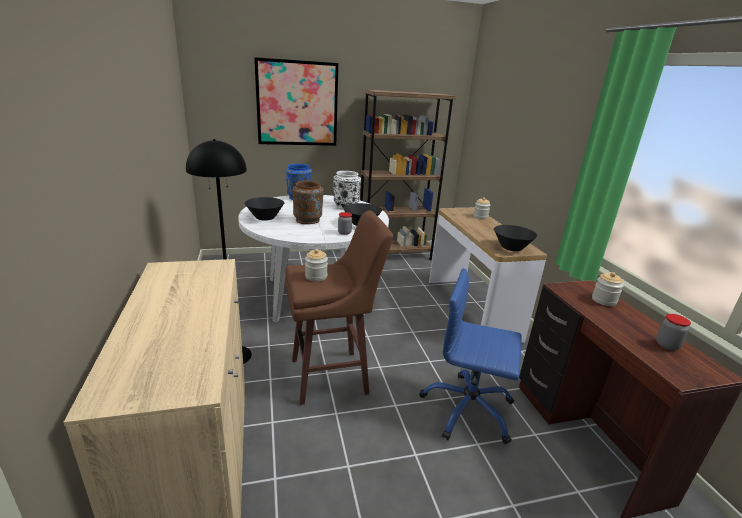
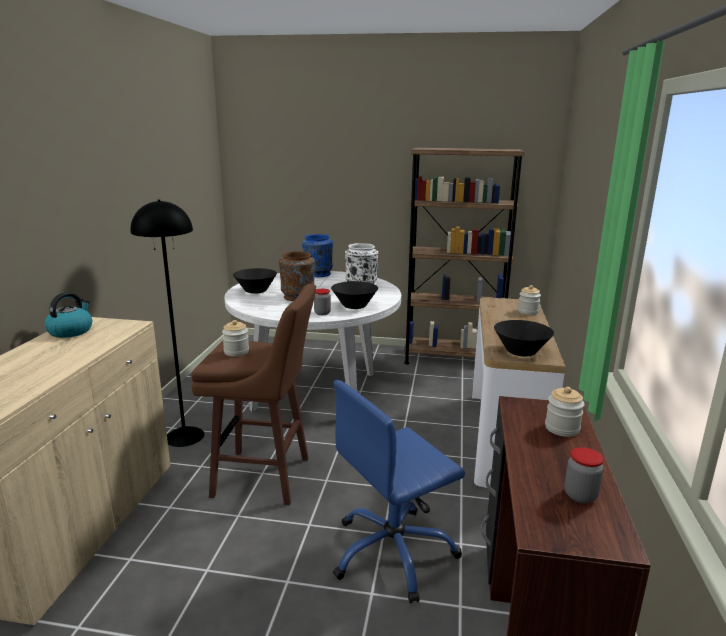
camera: 25 degrees right, 5 degrees down
(164, 280) = (71, 331): none -> kettle
(297, 103) = (336, 166): picture -> none
(467, 409) = (393, 552): blue office chair -> blue office chair turned 75 degrees counterclockwise

